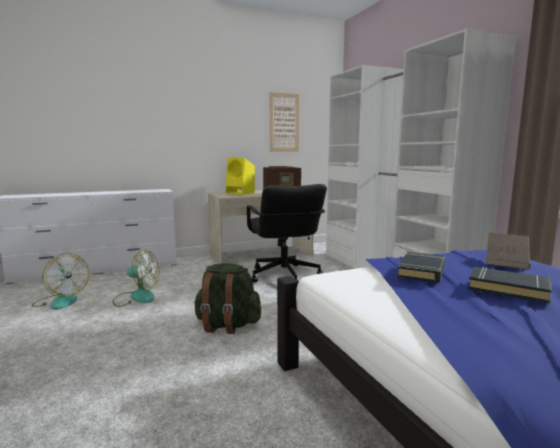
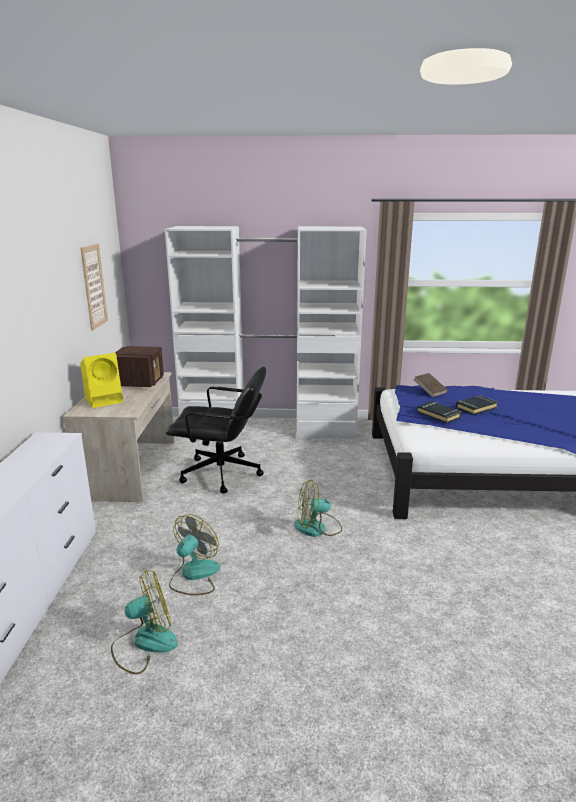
camera: 65 degrees left, 10 degrees up
(227, 325) = (317, 528): green backpack -> fan

